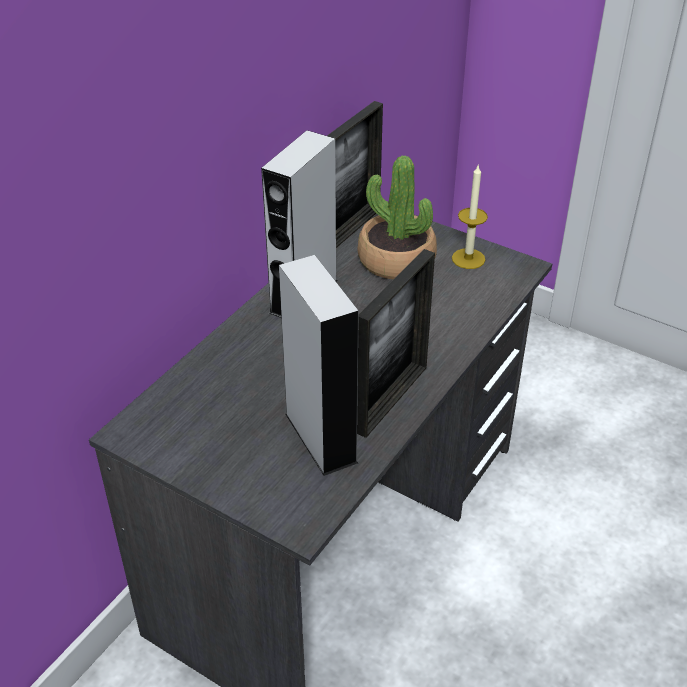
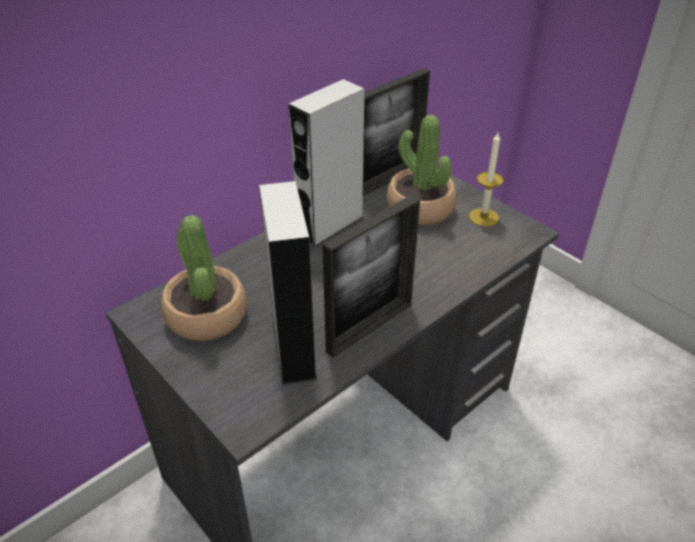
camera: 15 degrees right, 0 degrees up
(208, 420) = (206, 316): none -> potted plant

